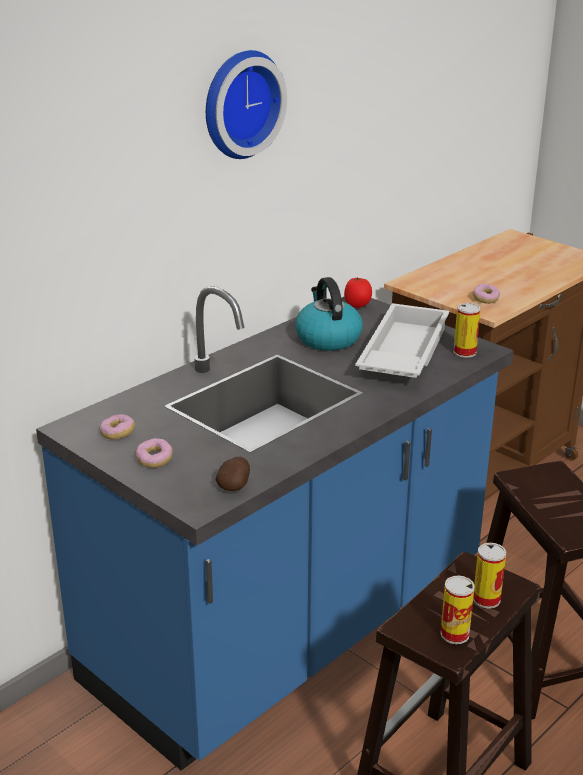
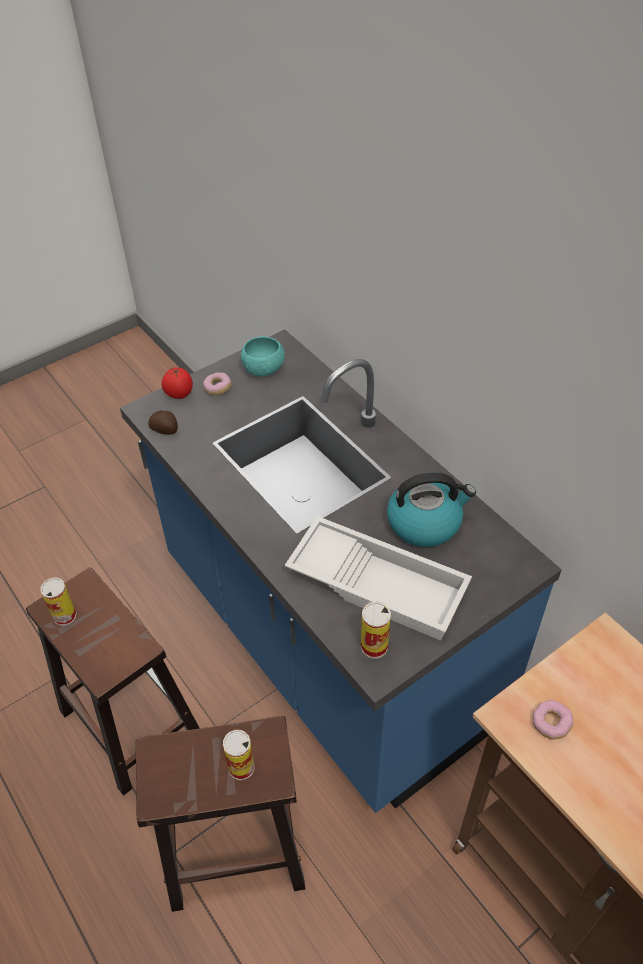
camera: 100 degrees right, 20 degrees up
(117, 434) = (263, 370): donut -> turquoise bowl
(239, 103) = (474, 250): wall clock -> none
(357, 306) = (514, 564): tomato -> tomato (179, 394)
(486, 599) = (95, 650): can -> can (241, 767)

